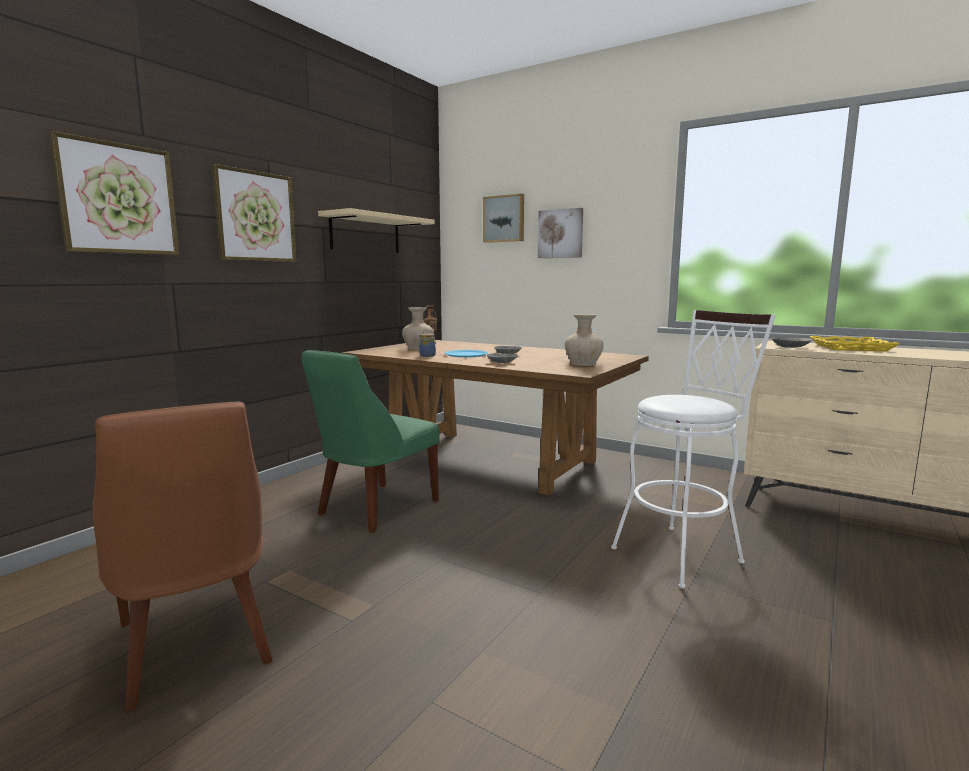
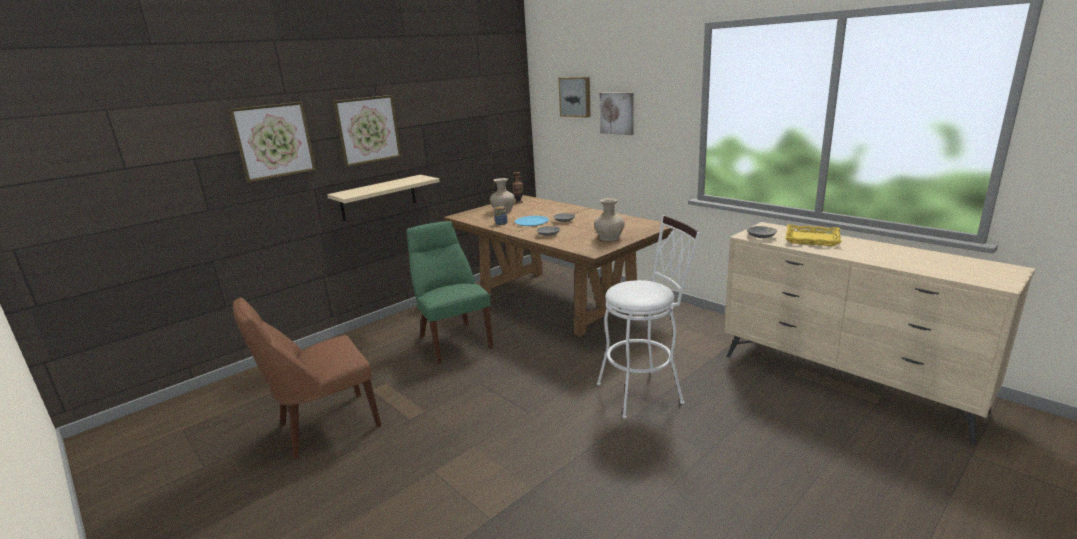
camera: 15 degrees right, 10 degrees up
(195, 647) = (324, 426): brown chair -> brown chair turned 75 degrees clockwise
(365, 234) = (459, 122): beige shelf -> beige shelf (378, 197)
(374, 509) = (453, 340): green chair -> green chair turned 105 degrees clockwise

